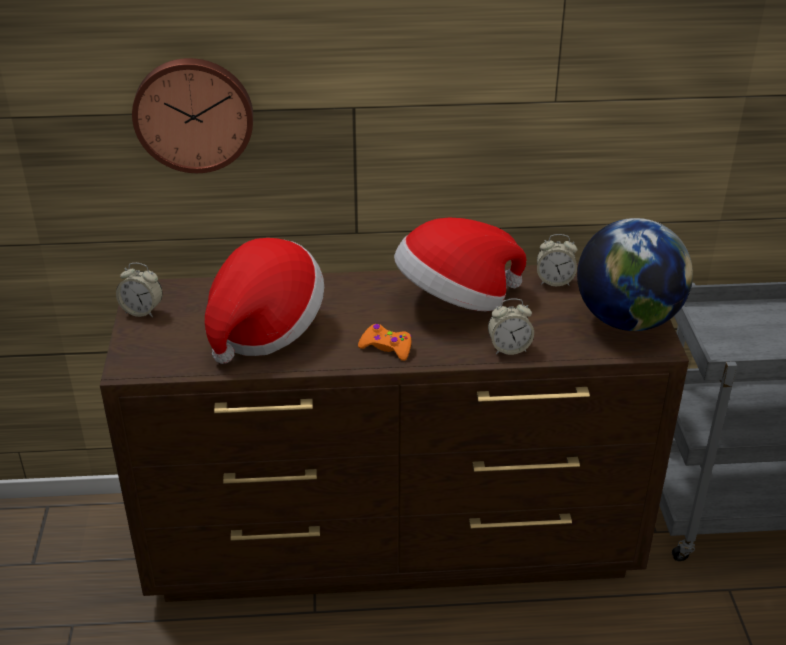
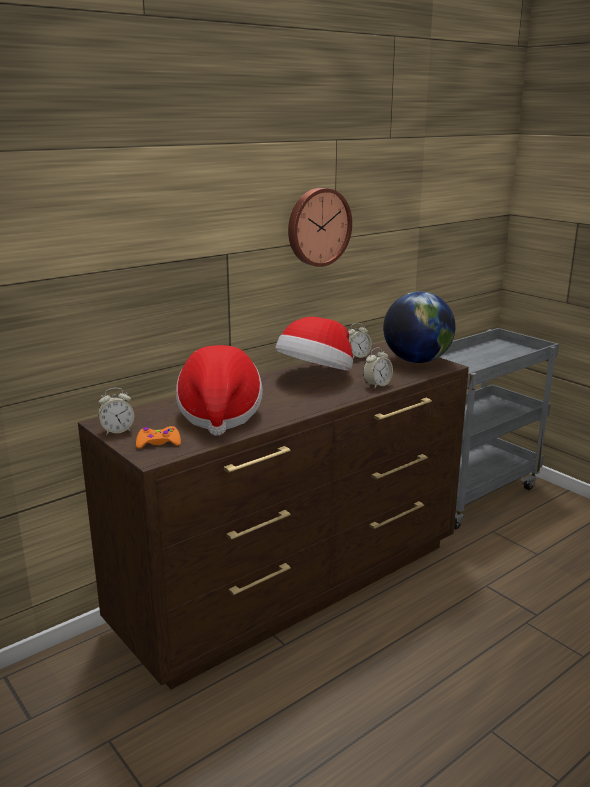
camera: 35 degrees left, 15 degrees down
(193, 114) = (127, 268): wall clock -> wall clock (317, 227)
(386, 347) = (309, 402): orange game controller -> orange game controller (158, 443)

